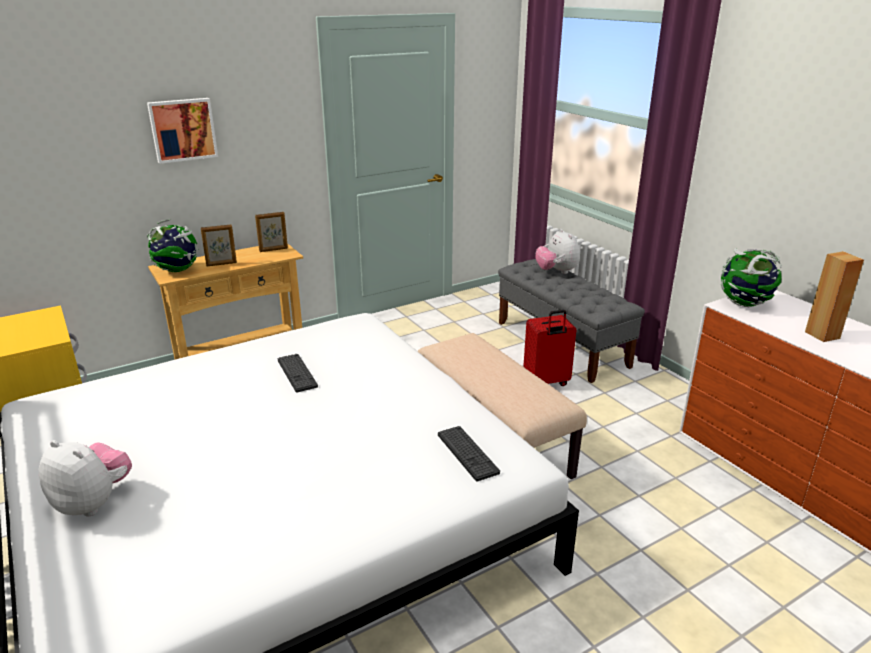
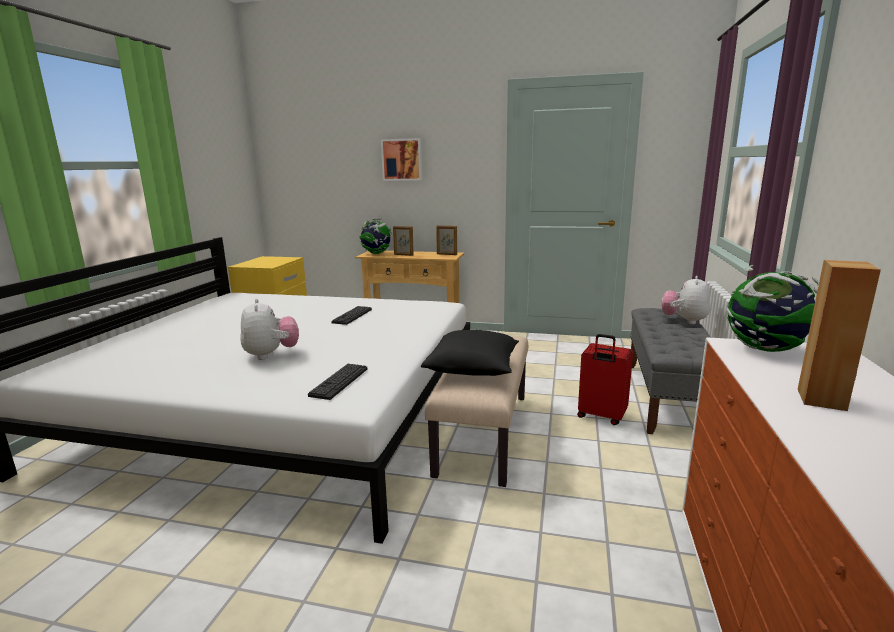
camera: 45 degrees right, 10 degrees down
(94, 502) = (164, 331): plush toy -> plush toy (271, 355)
(510, 387) = (473, 370): none -> black pillow

